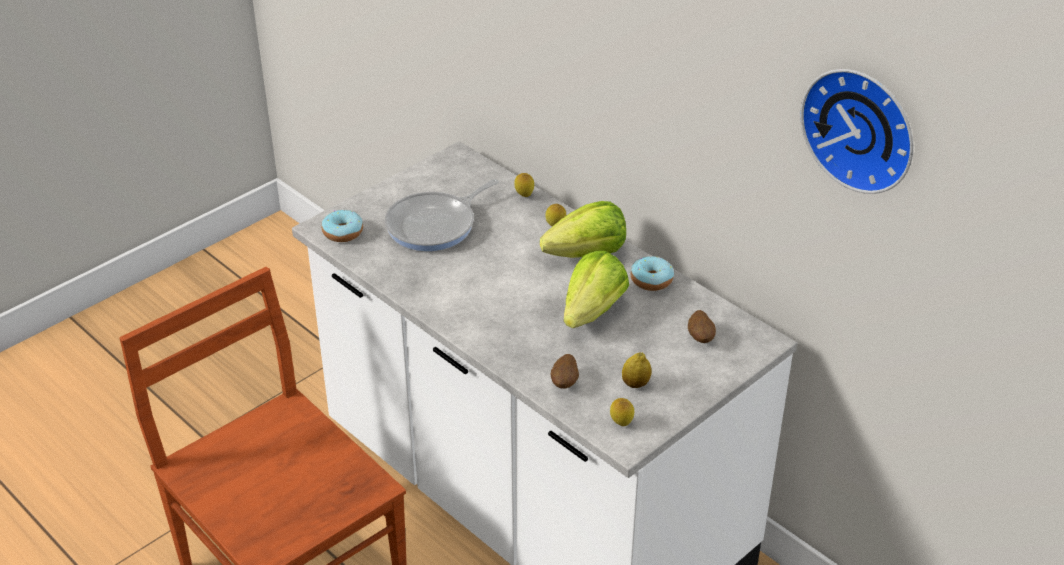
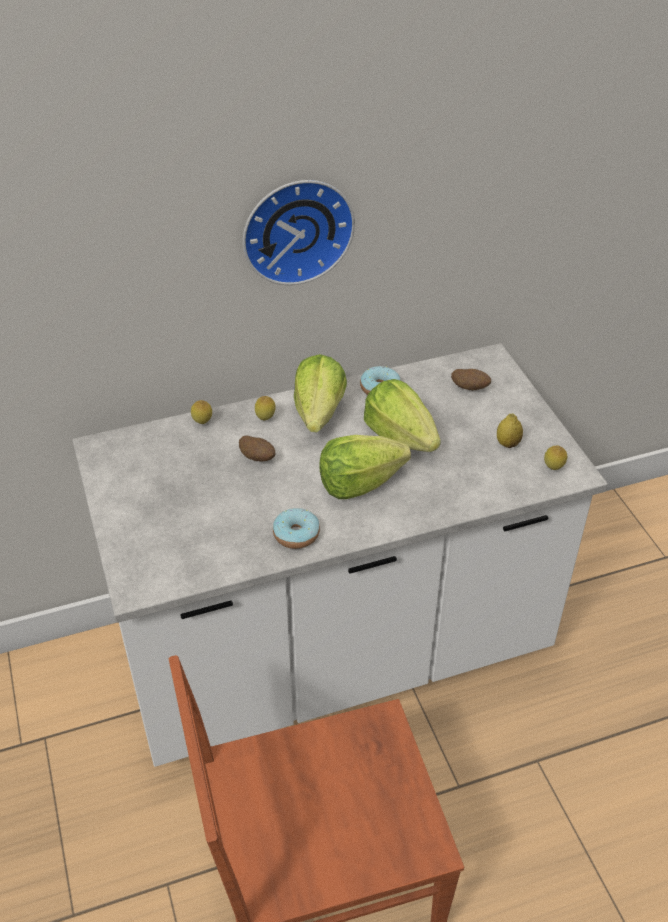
camera: 65 degrees left, 5 degrees up
(343, 232) = (159, 573): donut -> donut (296, 534)
(435, 225) = (201, 498): frying pan -> none
(512, 304) = (359, 483): none -> lettuce
(565, 382) = (485, 485): potato -> potato (257, 458)
(862, 127) = (544, 129): wall clock -> wall clock (296, 229)

